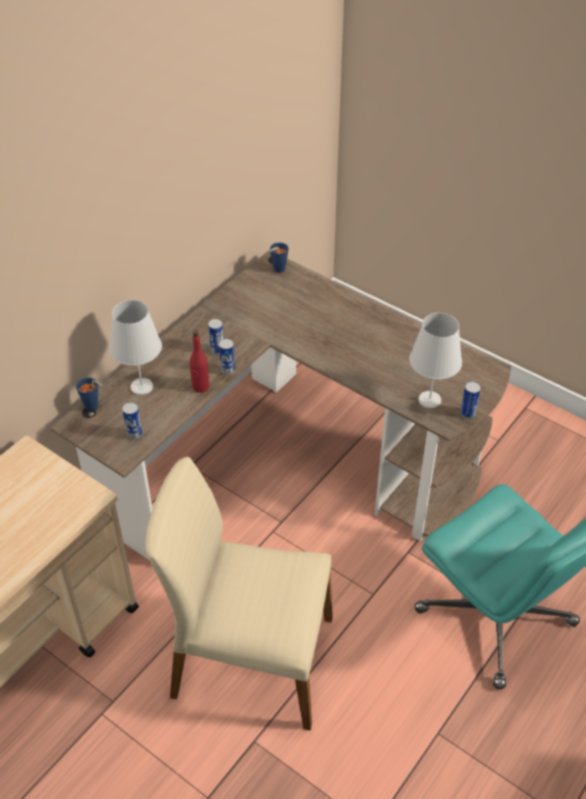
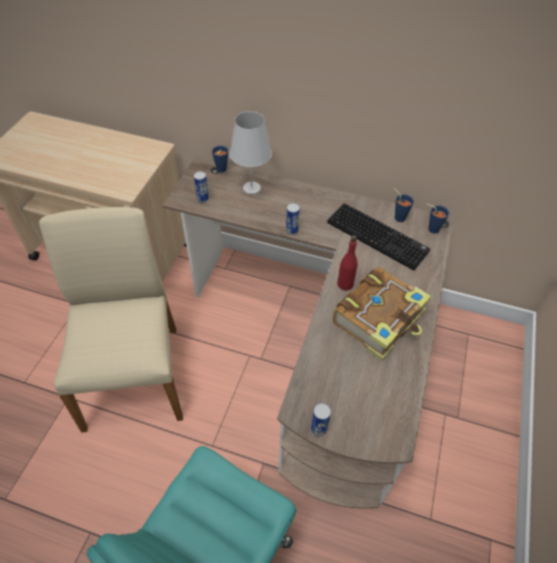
camera: 70 degrees right, 5 degrees up
(200, 387) = (266, 220): red bottle -> red bottle (344, 284)
(217, 350) = (311, 218): can -> none
(249, 286) = (398, 216): none -> blue cup
(269, 308) = (378, 236): none -> keyboard
(369, 340) = (380, 319): none -> book
(429, 400) = (322, 388): white table lamp -> none

